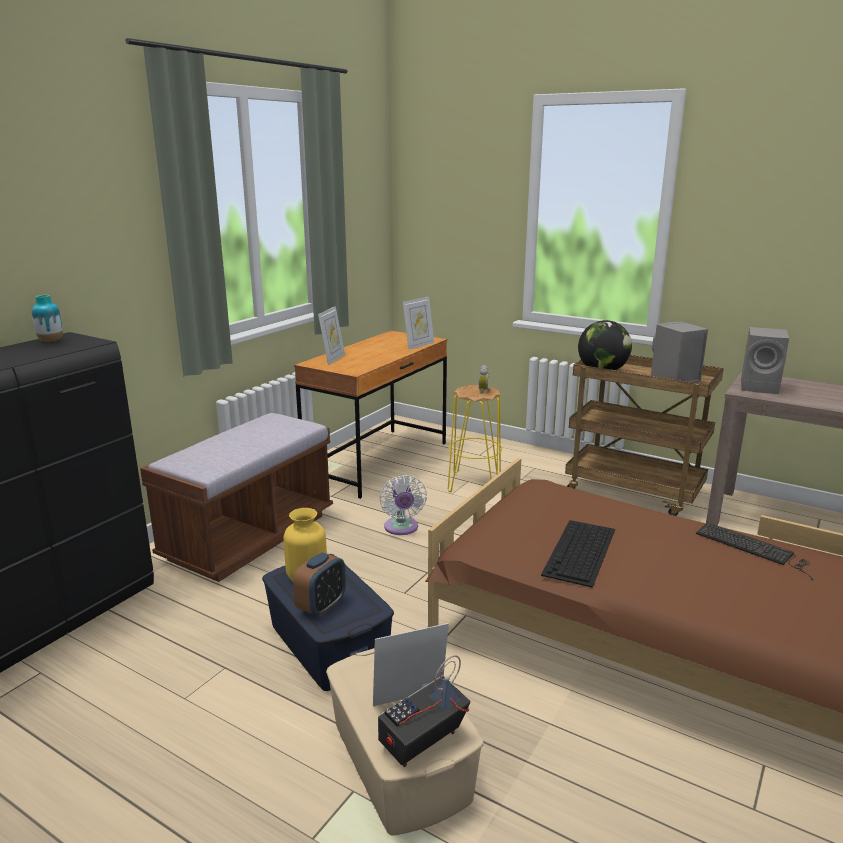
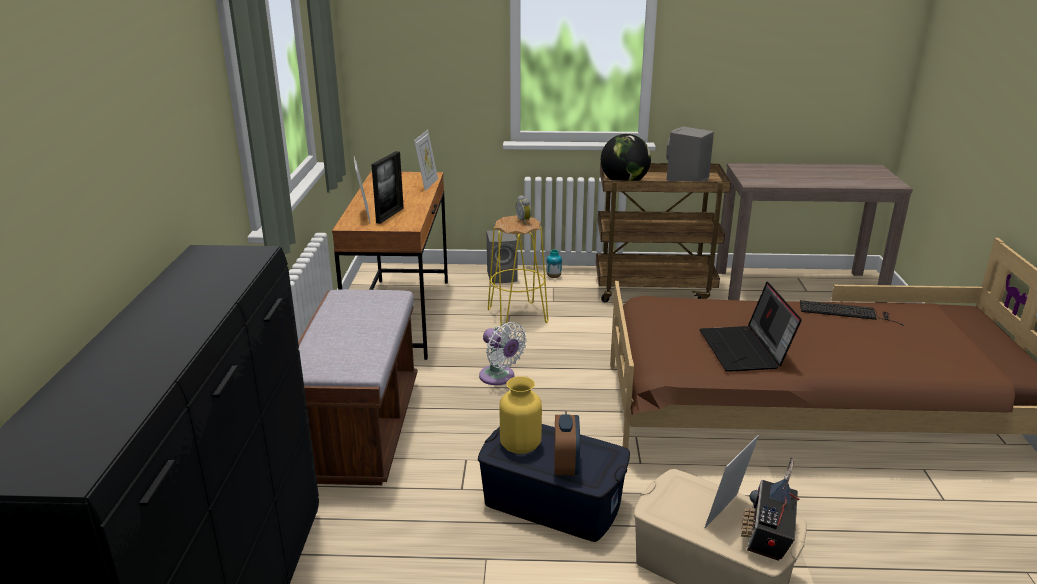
camera: 30 degrees left, 5 degrees up
(51, 341) = (199, 261): vase -> vase (553, 277)
(352, 362) = (390, 215): none -> picture frame
(580, 552) = (745, 350): keyboard -> laptop
(761, 387) = (759, 176): grey speaker -> grey speaker (503, 276)

